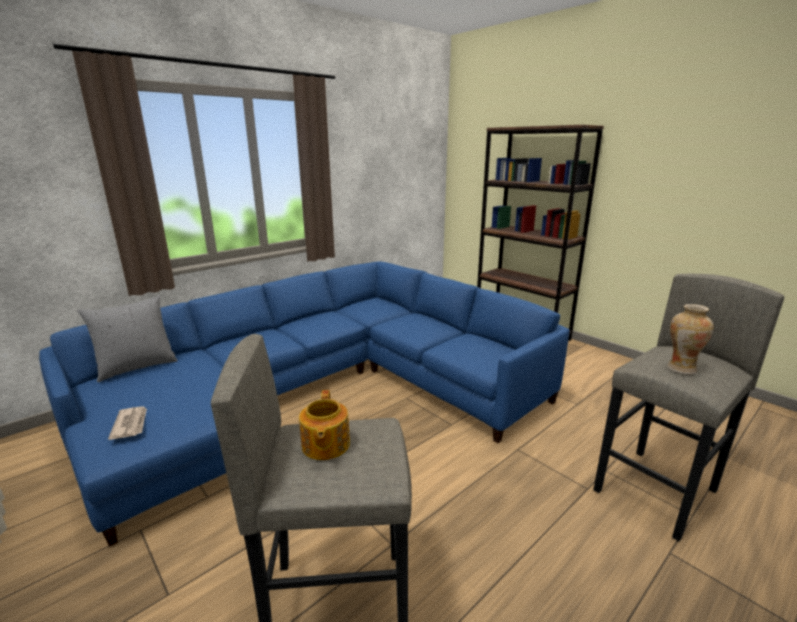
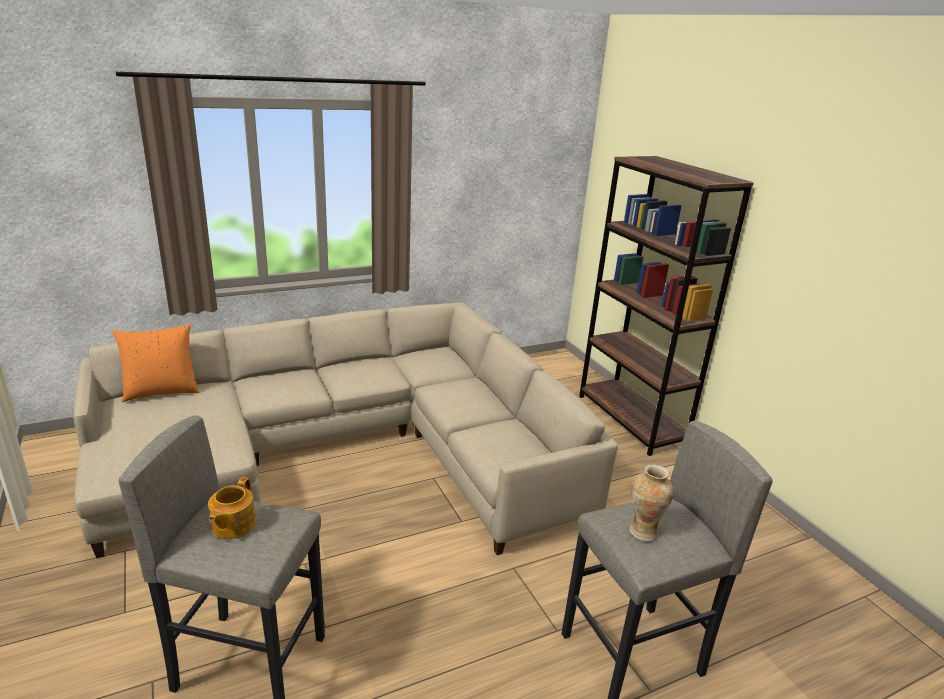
camera: 15 degrees right, 5 degrees up
(131, 424) = (130, 454): newspaper -> none
(137, 367) = (161, 392): grey pillow -> orange pillow
(320, 393) = (346, 451): blue sofa -> beige sofa

